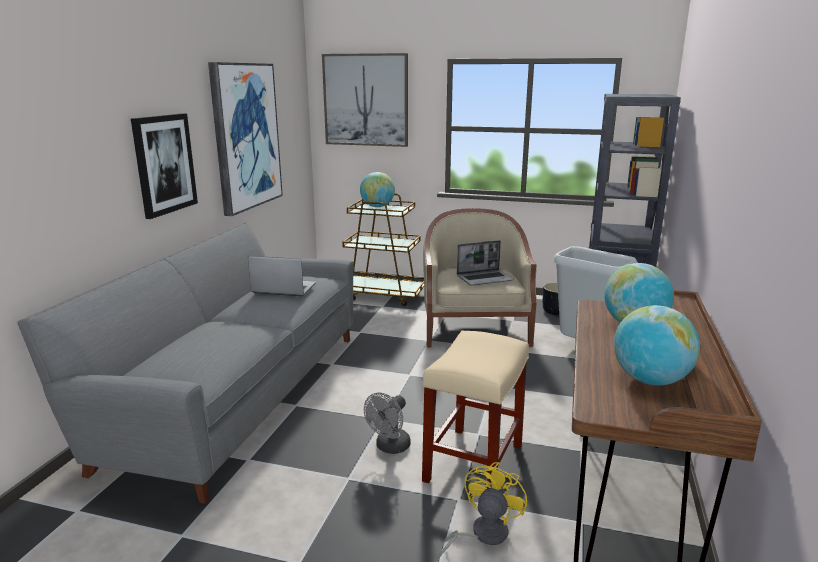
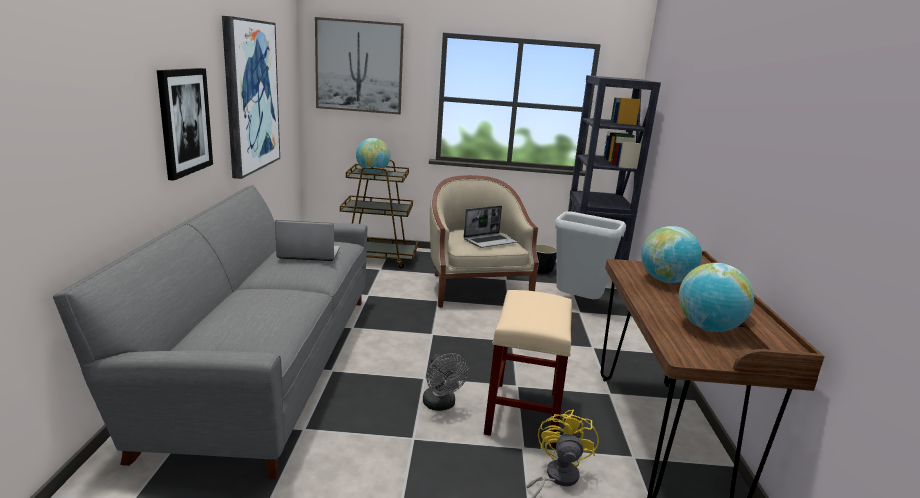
camera: 15 degrees left, 0 degrees up
(390, 447) = (441, 405): grey fan -> grey fan turned 45 degrees counterclockwise

